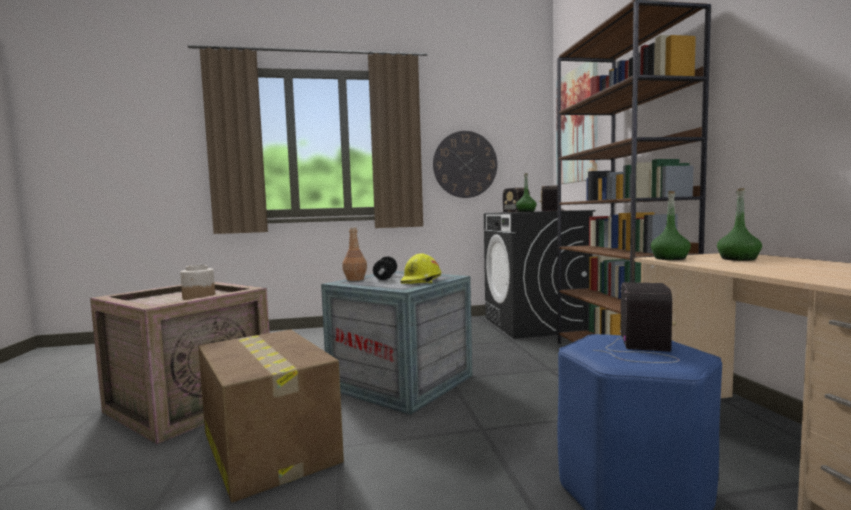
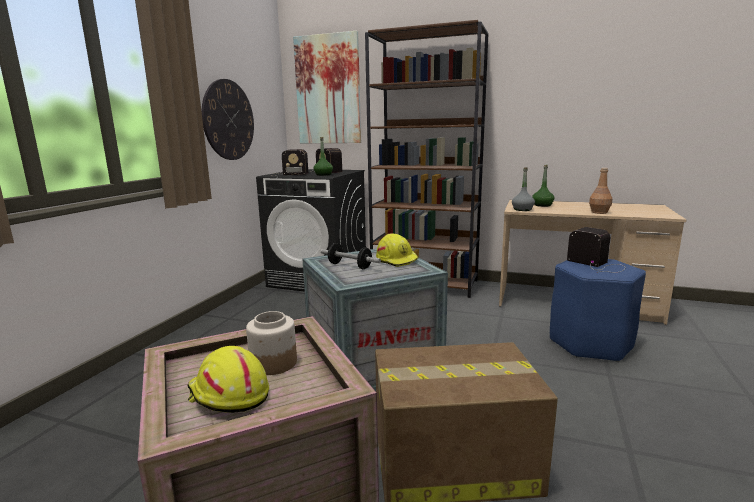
camera: 60 degrees left, 10 degrees up
(159, 299) = (228, 395): none -> yellow hard hat
(355, 279) = (337, 276): brown bottle -> brown bottle (599, 212)
(669, 258) = (522, 209): green bottle -> grey bottle

